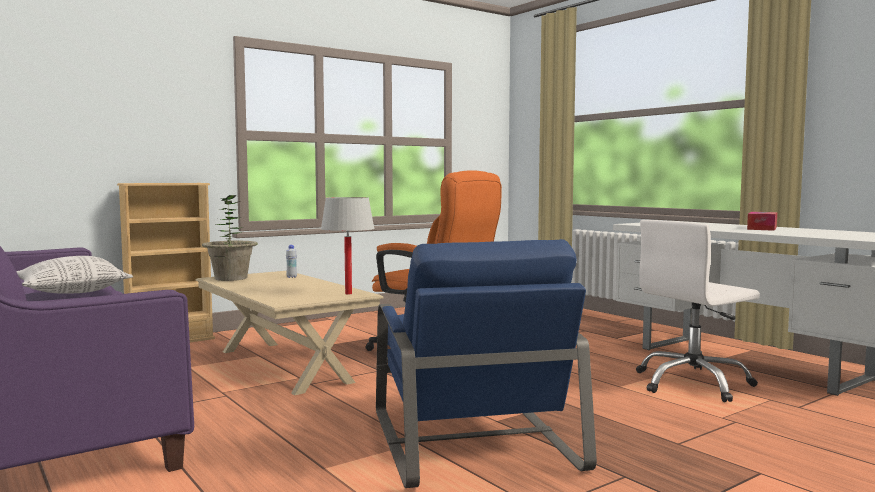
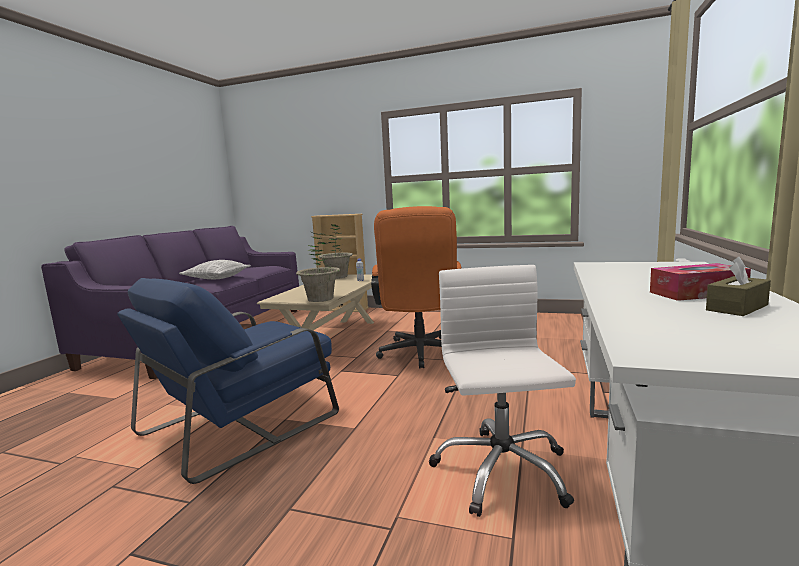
camera: 55 degrees right, 5 degrees up
(348, 294) = (320, 299): white table lamp -> potted plant
(693, 383) = (501, 471): white office chair -> white office chair turned 60 degrees clockwise
(802, 230) = (737, 307): none -> brown tissue box

